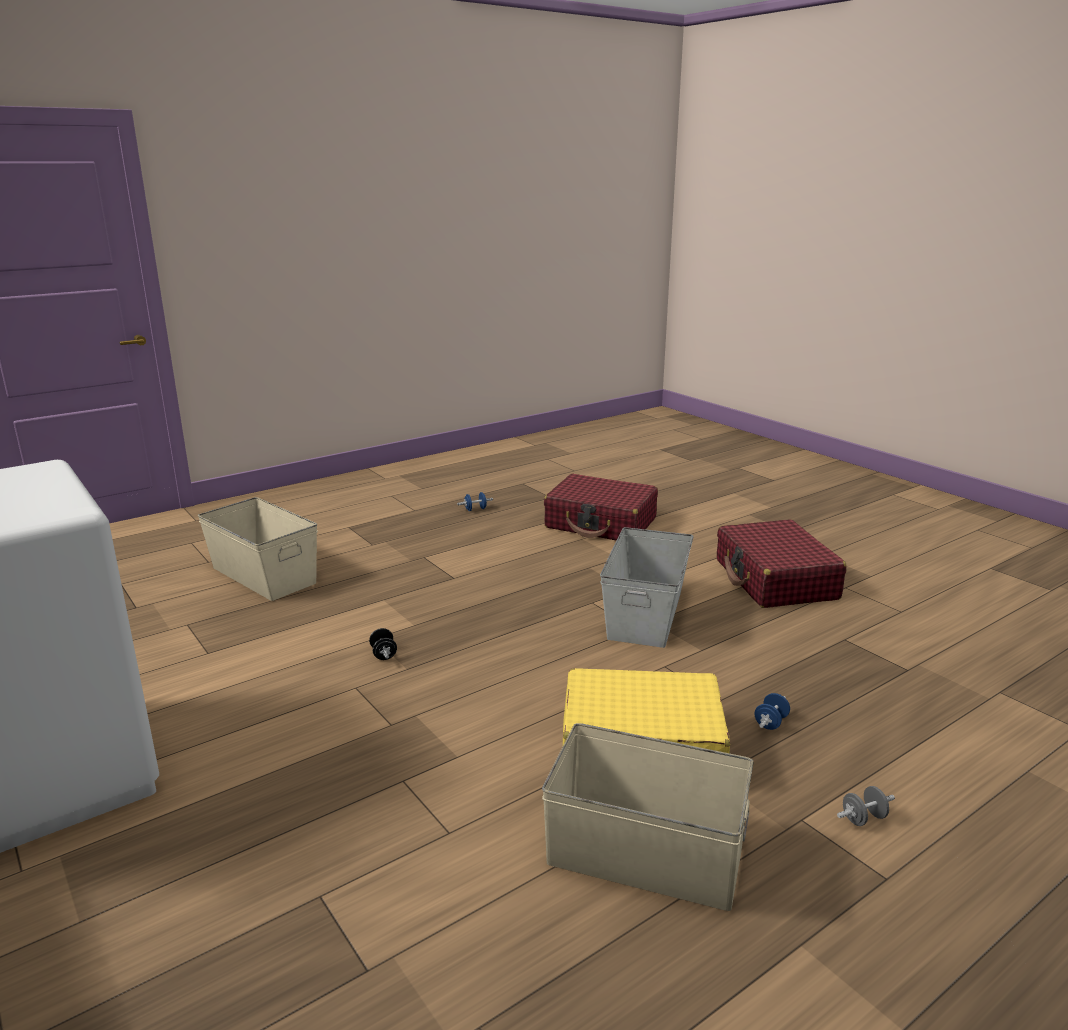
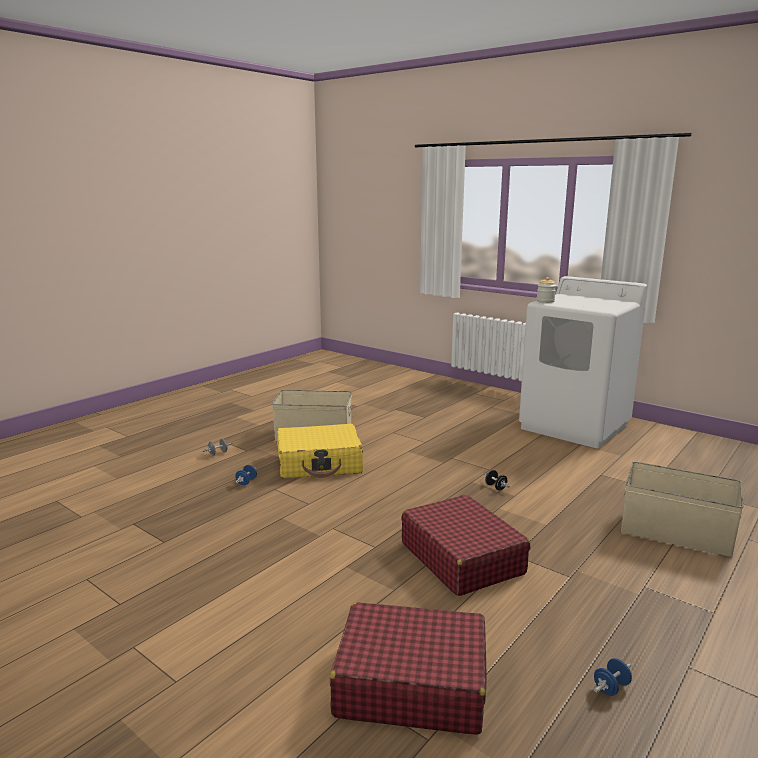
camera: 165 degrees right, 5 degrees down
(58, 511) = (545, 301): none -> jar
(646, 614) = (325, 542): grey storage box -> none
(775, 580) = (192, 603): red suitcase -> red suitcase (461, 558)

